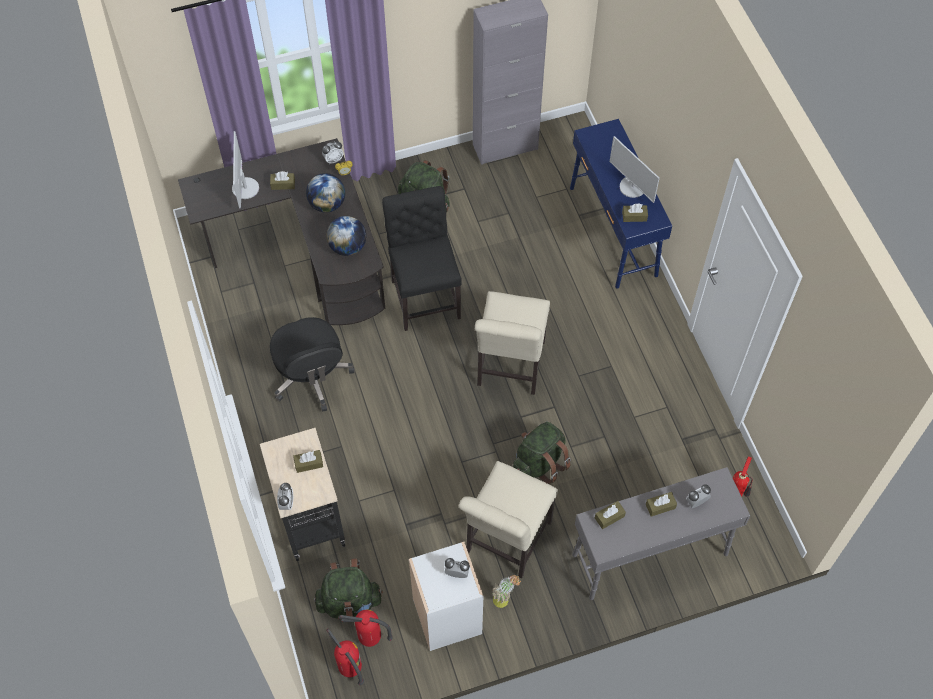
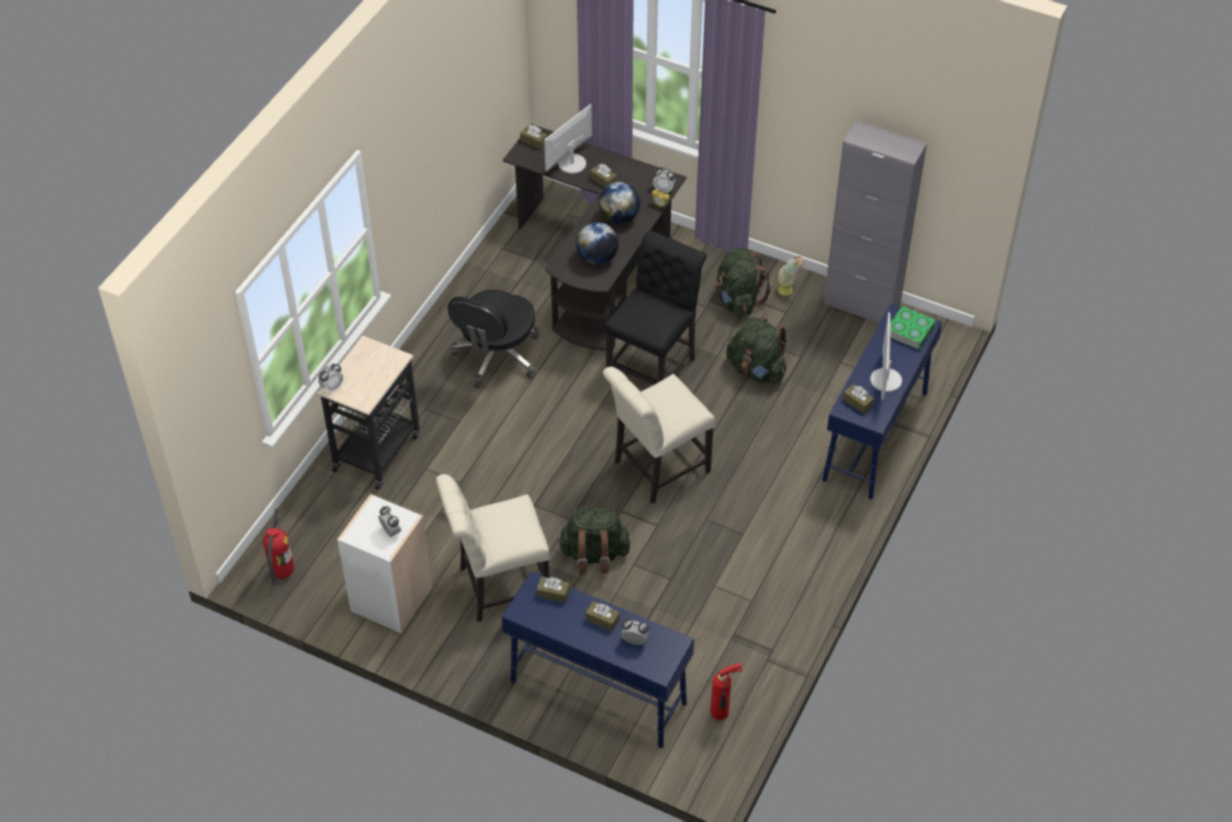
camera: 45 degrees right, 10 degrees down
(309, 463) = (379, 374): brown tissue box -> brown tissue box (534, 141)
(349, 601) = (336, 529): green backpack -> green backpack (756, 370)
(369, 639) = (319, 566): fire extinguisher -> none
(504, 599) = (447, 625): potted plant -> potted plant (788, 291)
(608, 140) = (910, 331): none -> book
(649, 554) = (598, 691): grey console table -> blue console table

